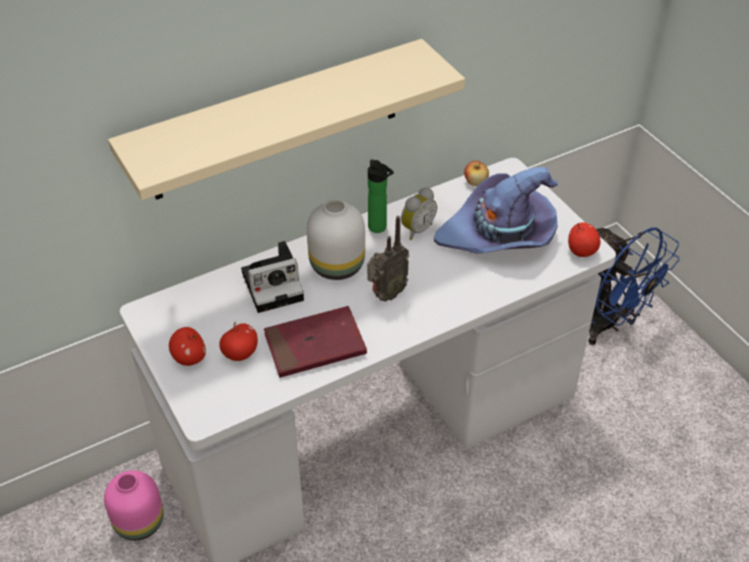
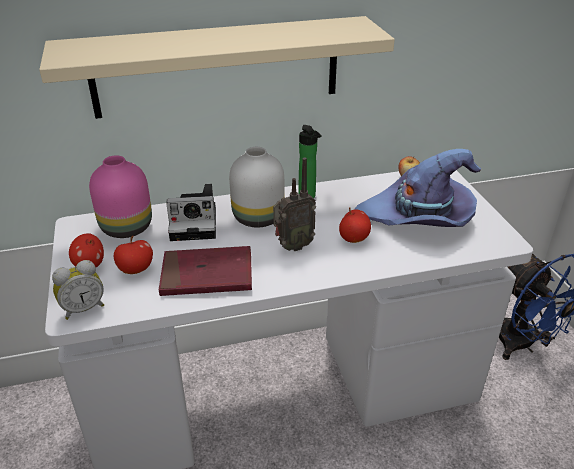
camera: 15 degrees right, 10 degrees down
(140, 521) = (61, 426): pink vase -> pink vase (128, 227)
(416, 229) = (341, 202): alarm clock -> alarm clock (83, 308)
(581, 251) = (497, 242): apple -> apple (354, 239)

